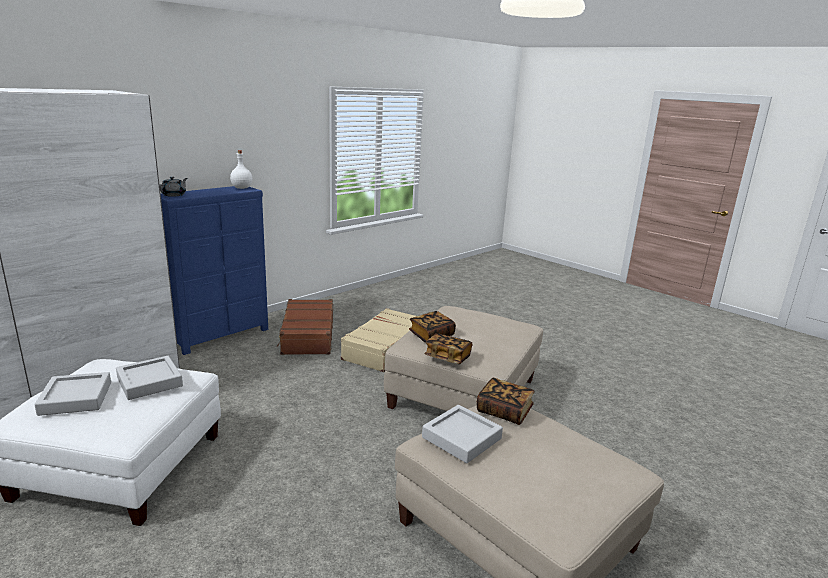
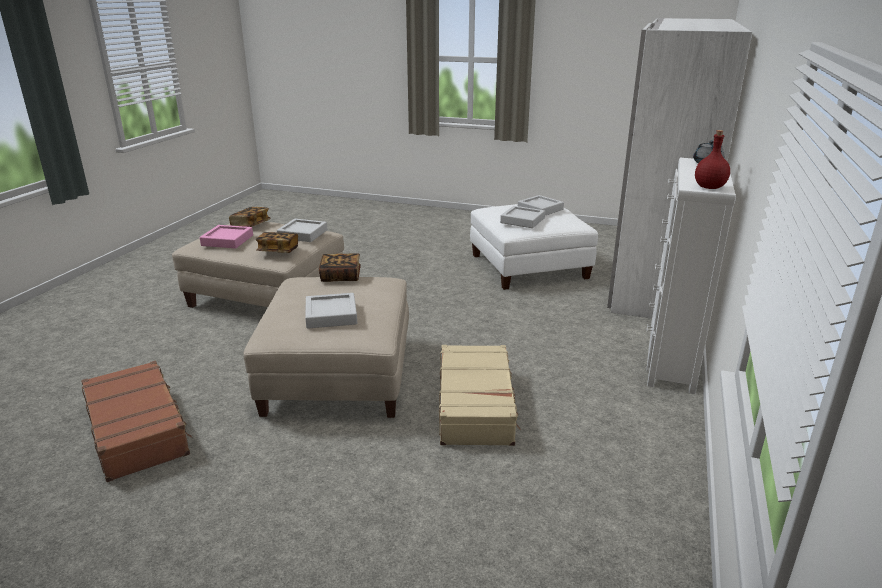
camera: 155 degrees right, 5 degrees up
(221, 336) = (670, 359): blue dresser -> white dresser
(241, 188) = (709, 187): white bottle -> red bottle
(307, 335) = (589, 393): brown suitcase -> brown suitcase (138, 430)
(431, 335) = (370, 291): book -> book (251, 225)
(475, 323) = (331, 315): none -> grey tray
(578, 459) = (227, 240): none -> pink tray

